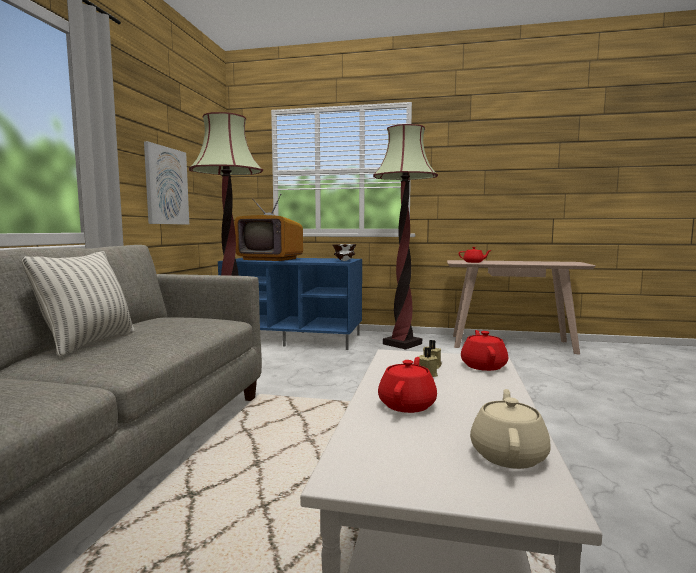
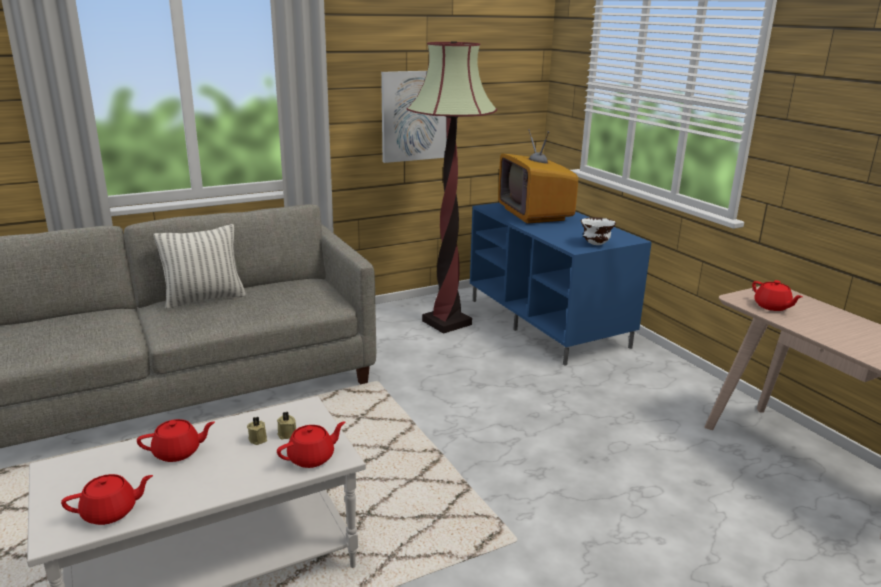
camera: 50 degrees right, 15 degrees up
(402, 344) = (649, 387): floor lamp -> none
(508, 454) = (111, 512): beige teapot -> red teapot

